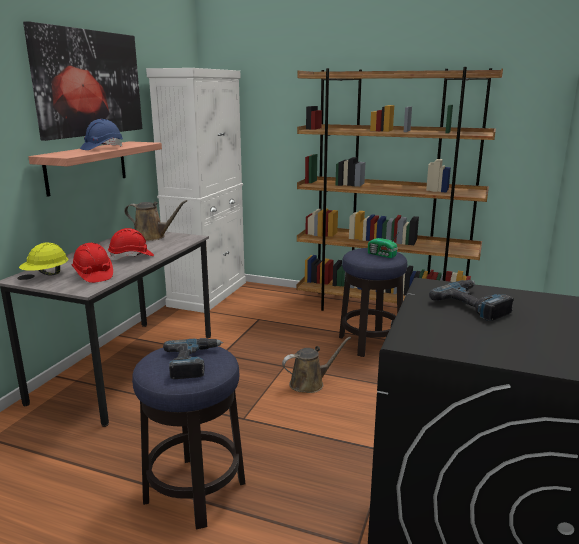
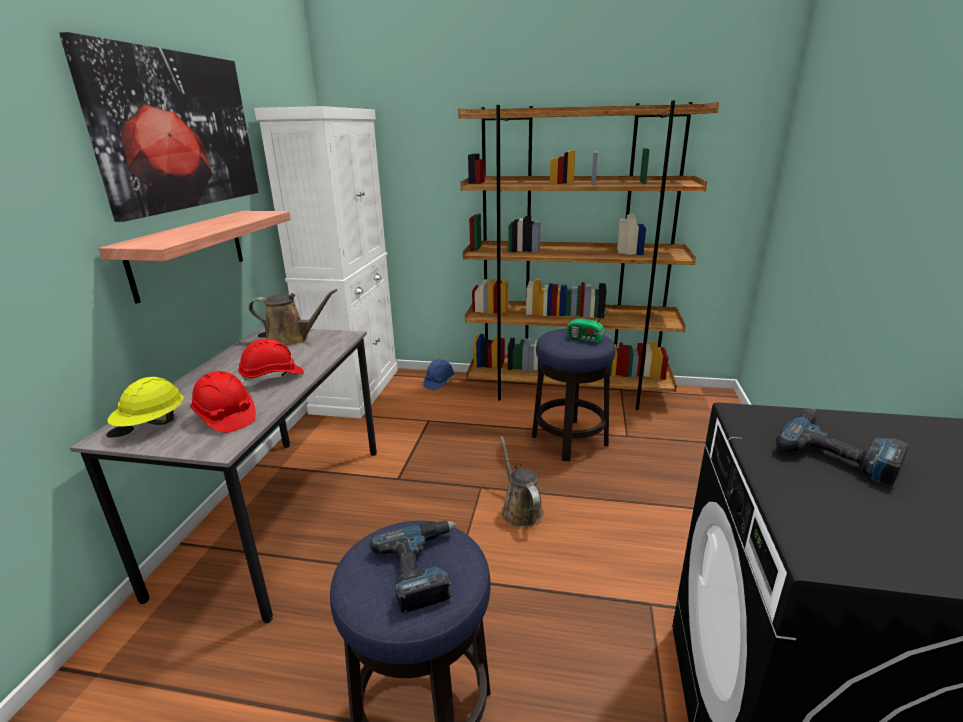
camera: 10 degrees left, 5 degrees up
(102, 148) = (210, 226): blue hard hat -> blue hard hat (439, 382)
(310, 383) = (520, 509): brown watering can -> brown watering can turned 75 degrees counterclockwise

